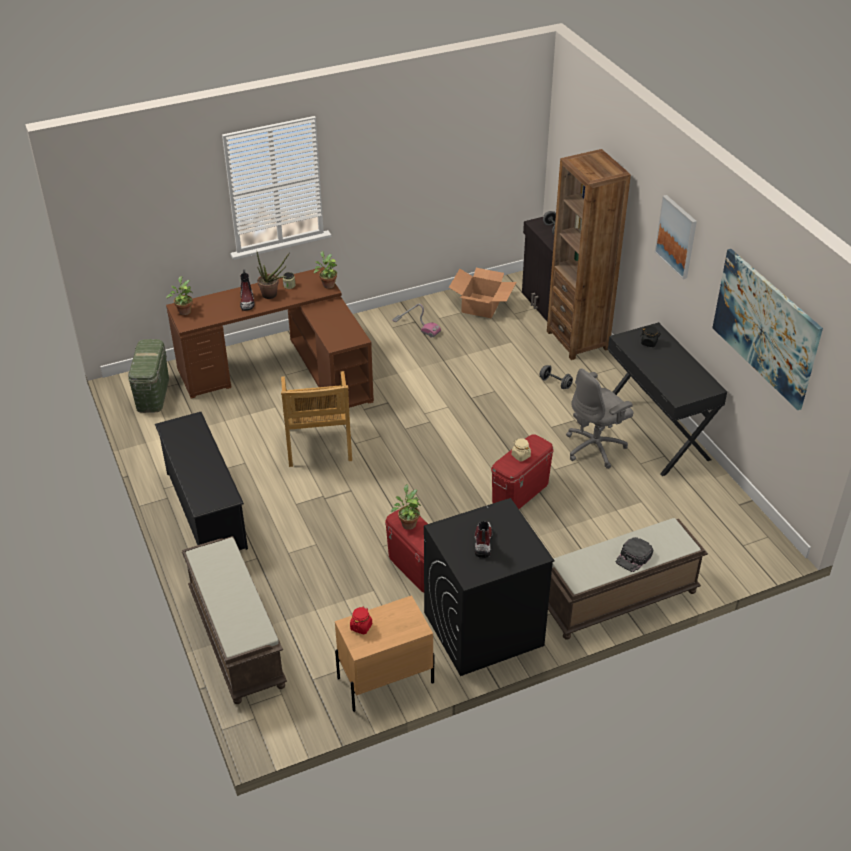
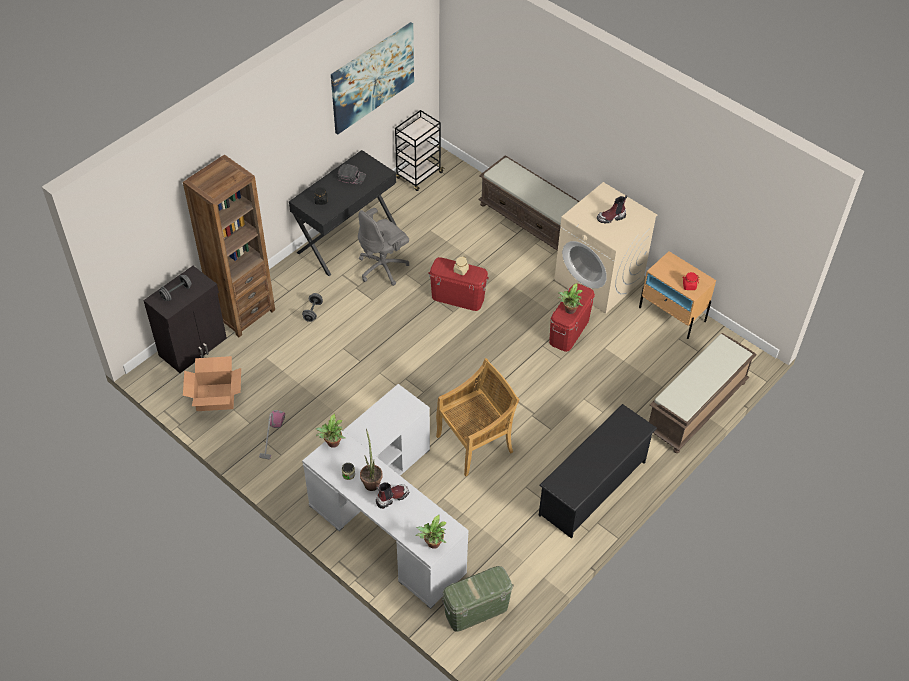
camera: 115 degrees left, 10 degrees up
(285, 369) = (386, 515): brown desk -> white desk
(483, 629) = (599, 280): black washing machine -> beige washing machine
(596, 447) = (383, 267): grey office chair -> grey office chair turned 105 degrees clockwise
(634, 557) = (533, 184): black cap -> black cap (351, 176)
(676, 236) = (280, 132): picture -> none
(746, 520) = (419, 176): none -> black cart

